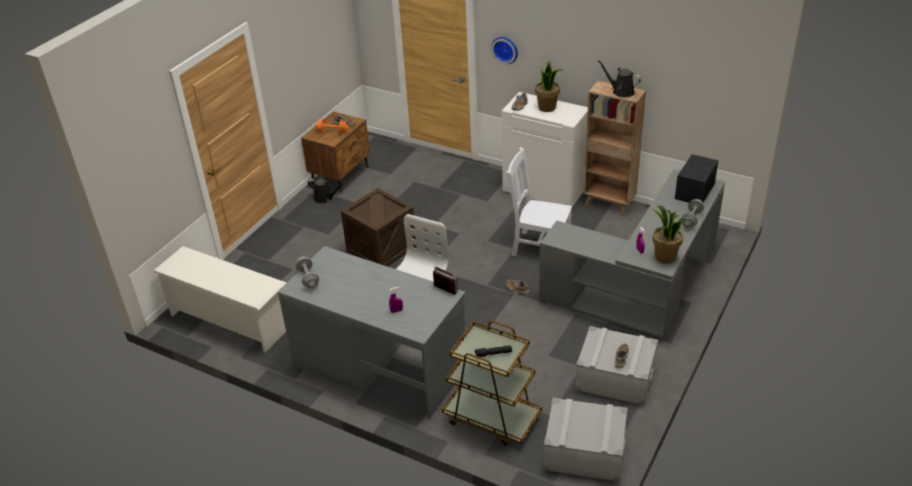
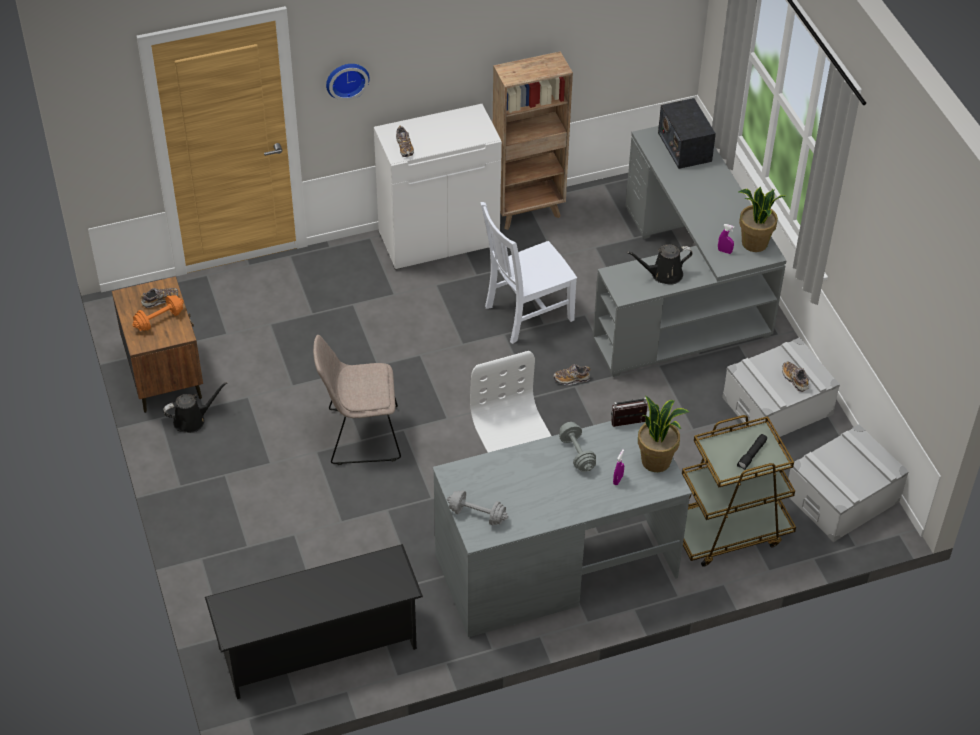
camera: 50 degrees left, 10 degrees up
(230, 320) = (318, 648): white shoe rack -> black shoe rack
(381, 248) = (360, 435): crate -> beige chair
(547, 107) = (437, 131): potted plant -> potted plant (656, 460)
(621, 91) = (539, 67): black watering can -> black watering can (663, 274)
(691, 219) = (723, 183): grey dumbbell -> grey dumbbell (577, 454)

